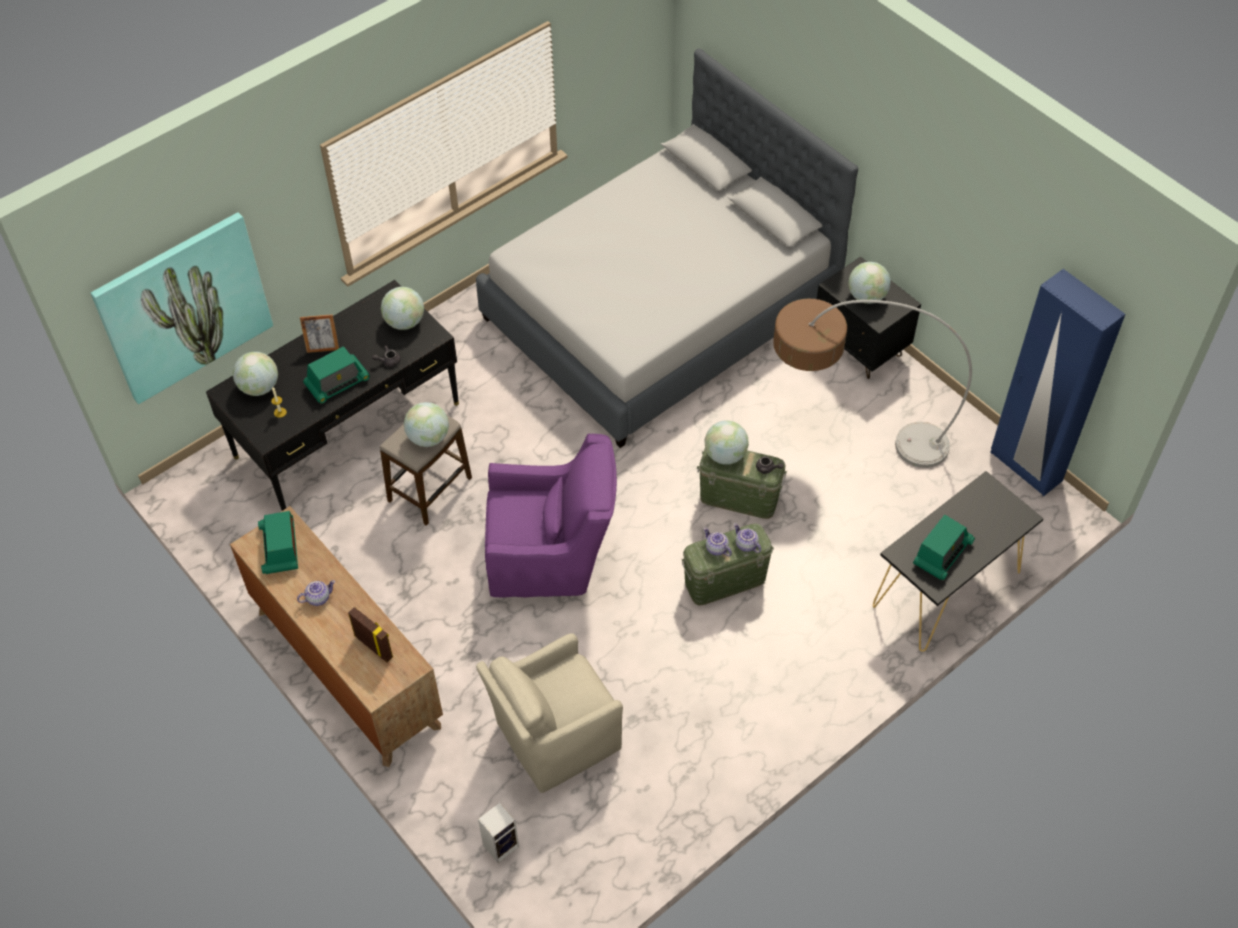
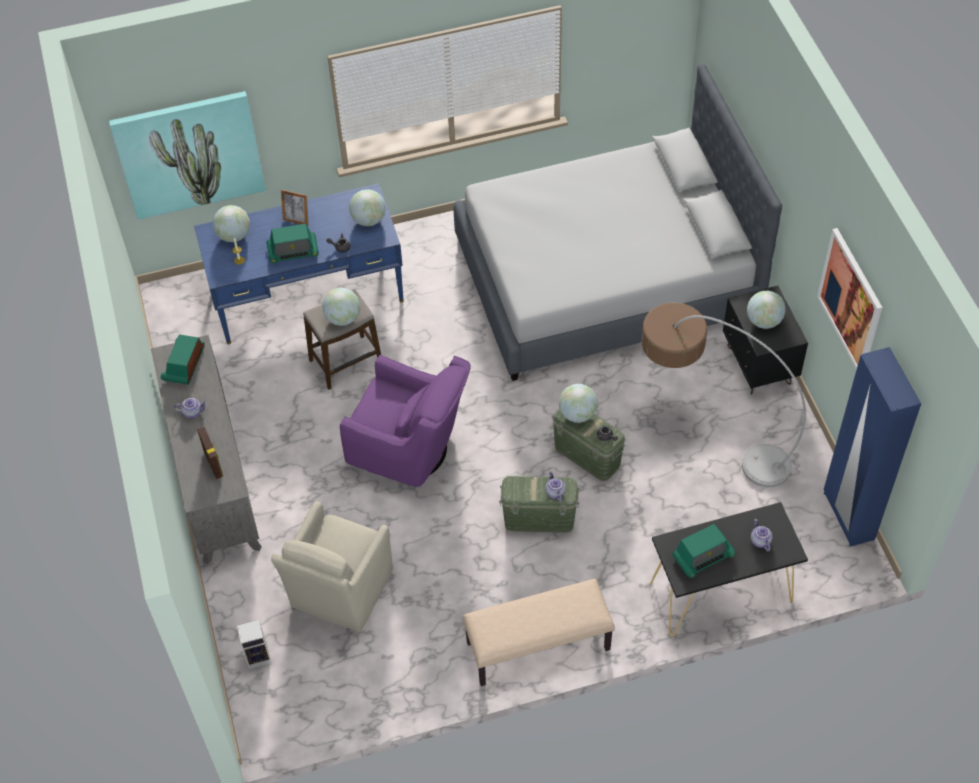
camera: 25 degrees right, 0 degrees up
(347, 430) = (307, 293): black desk -> blue desk
(347, 667) = (214, 478): brown dresser -> grey dresser
(554, 738) = (340, 591): beige armchair -> beige armchair turned 60 degrees counterclockwise
(716, 549) = (529, 487): teapot -> teapot (760, 541)
(795, 715) = (538, 647): none -> beige bench
(987, 238) = (850, 301): none -> picture

